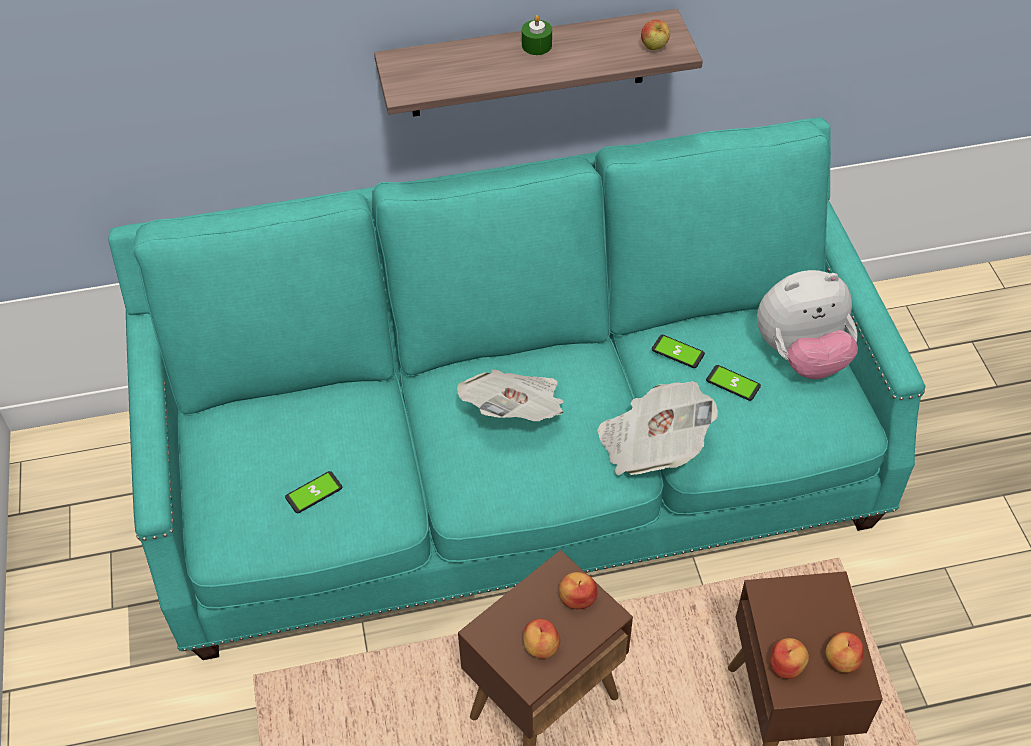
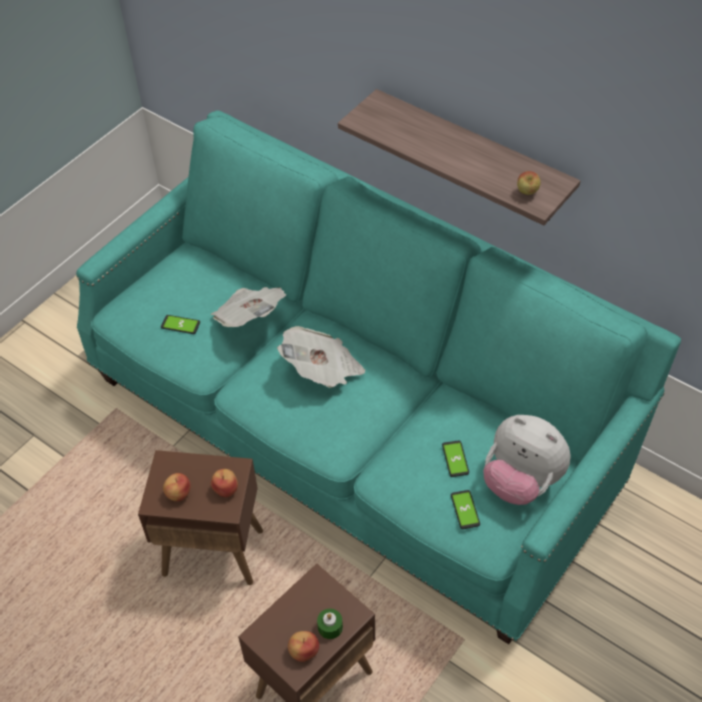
camera: 50 degrees right, 0 degrees up
(536, 45) = (463, 144): green candle -> green candle (330, 627)
(652, 445) = (365, 450): newspaper -> newspaper (250, 318)
(678, 352) = (451, 416): phone -> phone (465, 510)
(786, 666) = (273, 624): apple -> none

